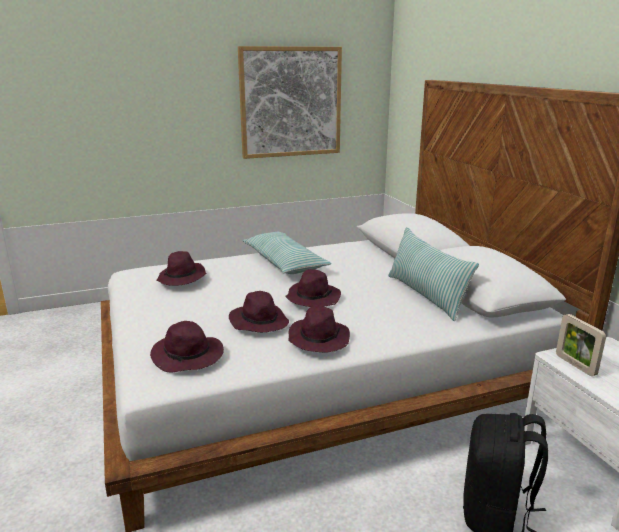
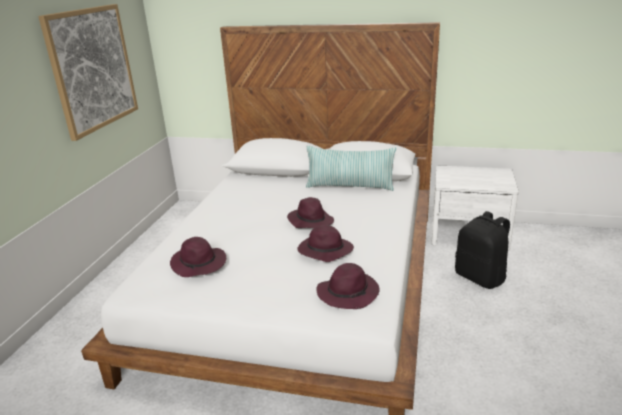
camera: 55 degrees left, 5 degrees up
(284, 263) = (228, 214): pillow -> none
(318, 339) = (373, 236): purple hat -> none
(575, 365) = (456, 183): picture frame -> none

